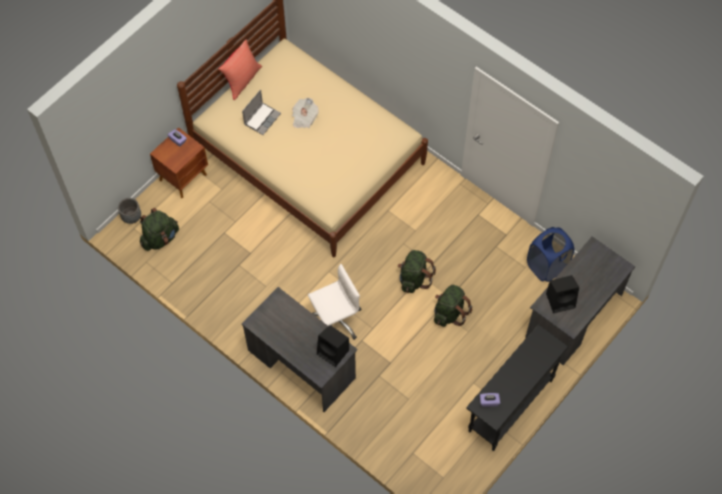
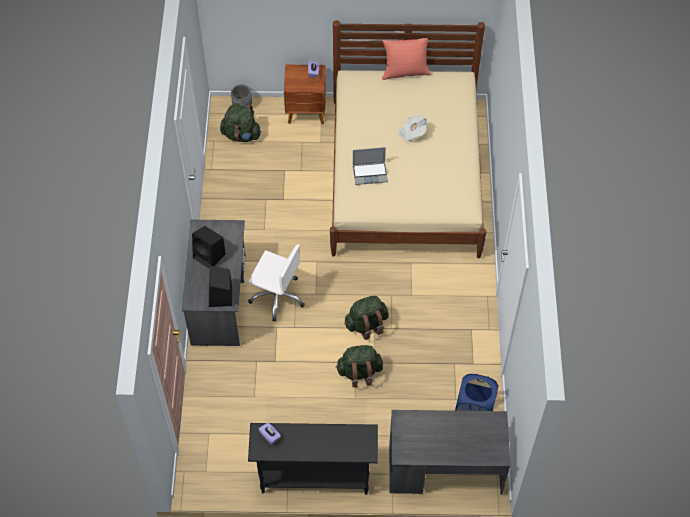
camera: 50 degrees right, 5 degrees down
(262, 118) = (383, 107): laptop -> laptop (370, 173)
(561, 300) = (420, 429): black speaker -> black speaker (210, 256)

